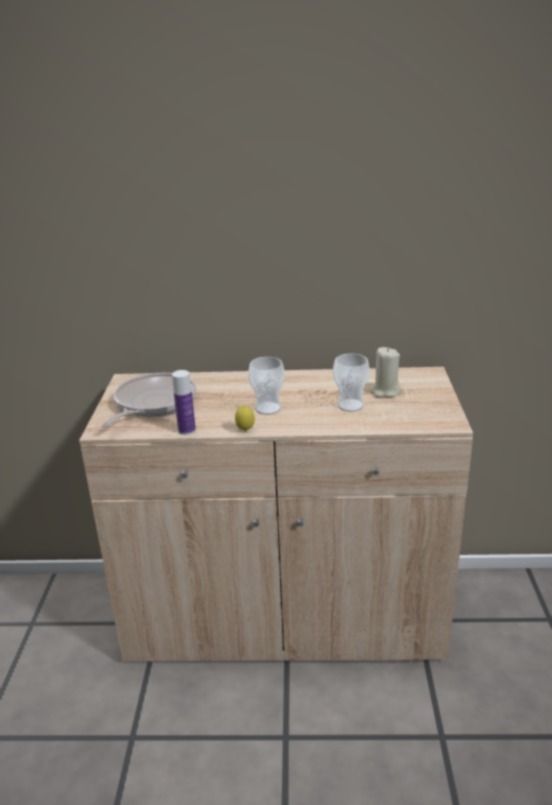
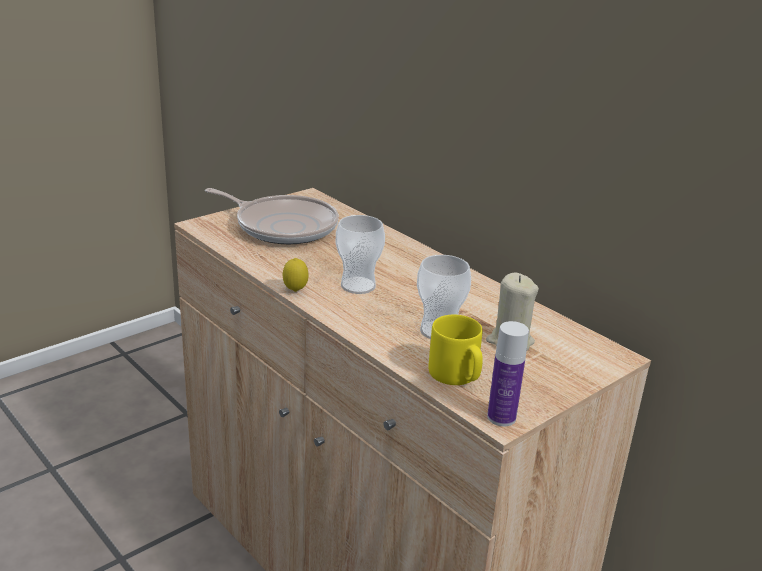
camera: 45 degrees right, 0 degrees up
(153, 403) = (282, 226): frying pan -> frying pan turned 45 degrees clockwise
(186, 430) = (254, 262): bottle -> bottle (501, 417)
(400, 419) = (456, 376): none -> yellow mug

